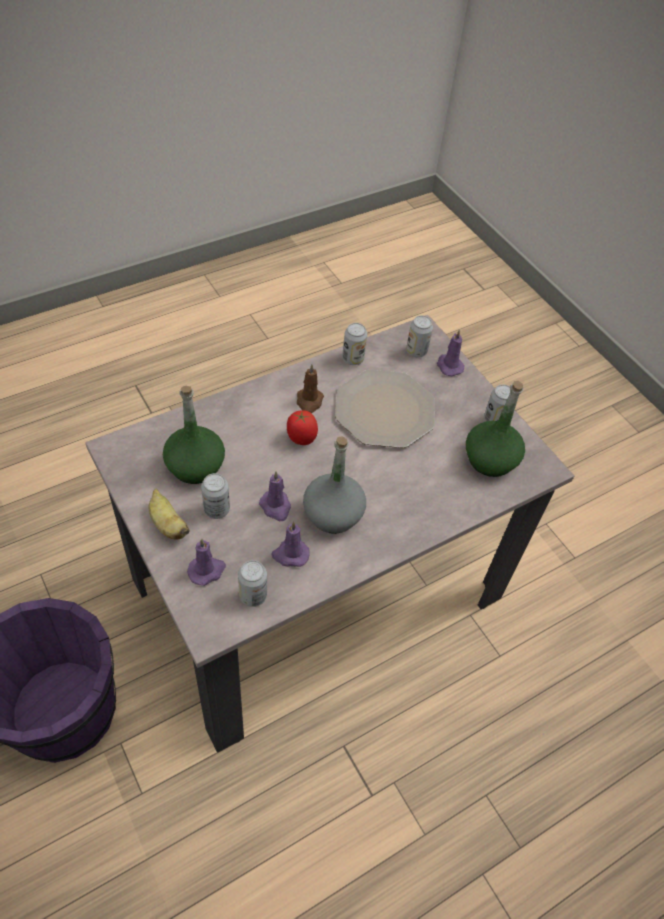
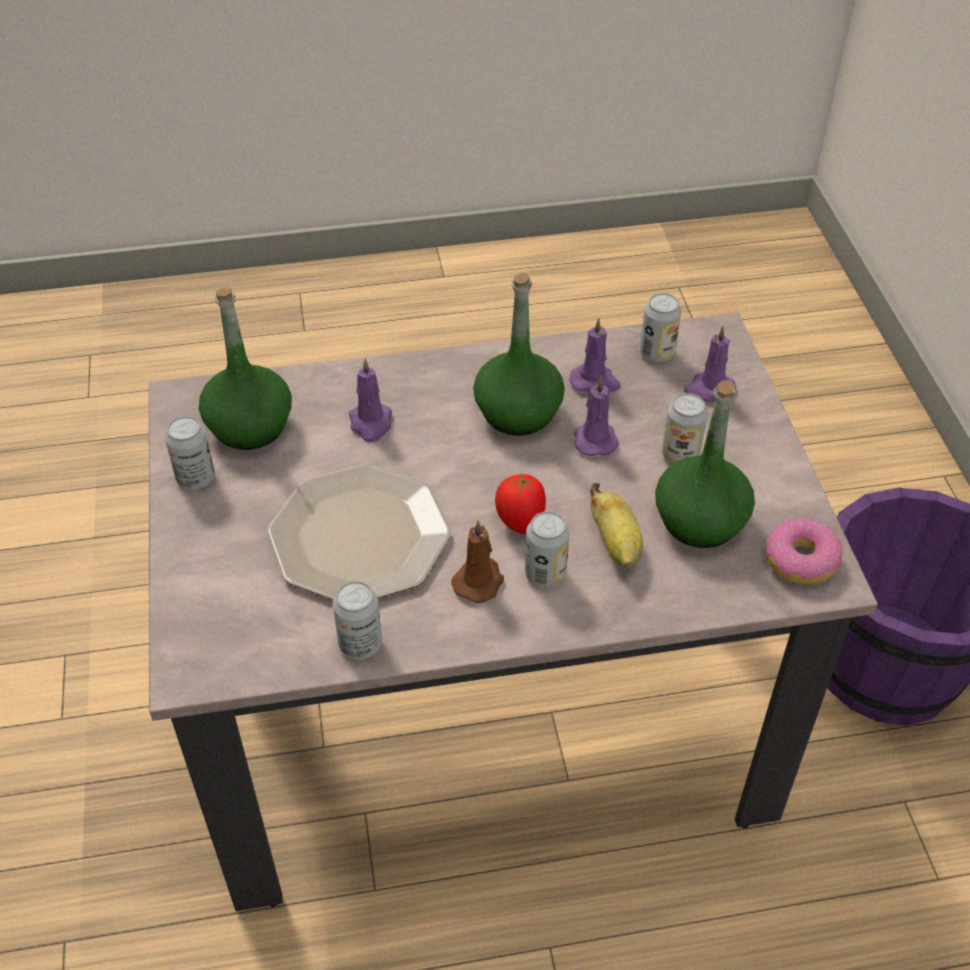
camera: 155 degrees left, 5 degrees down
(131, 456) = (800, 560): none -> donut
(167, 524) = (754, 453): banana -> banana (616, 544)
(333, 514) = (517, 413): grey bottle -> green bottle
(416, 351) = (232, 630): can -> can (545, 574)
(449, 366) = (195, 587): purple candle -> purple candle (371, 424)

